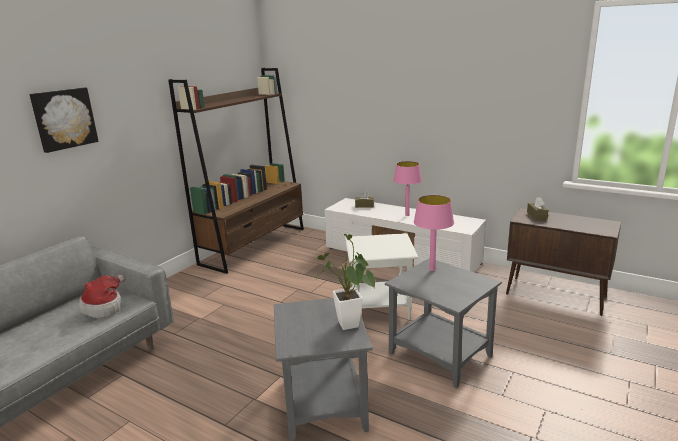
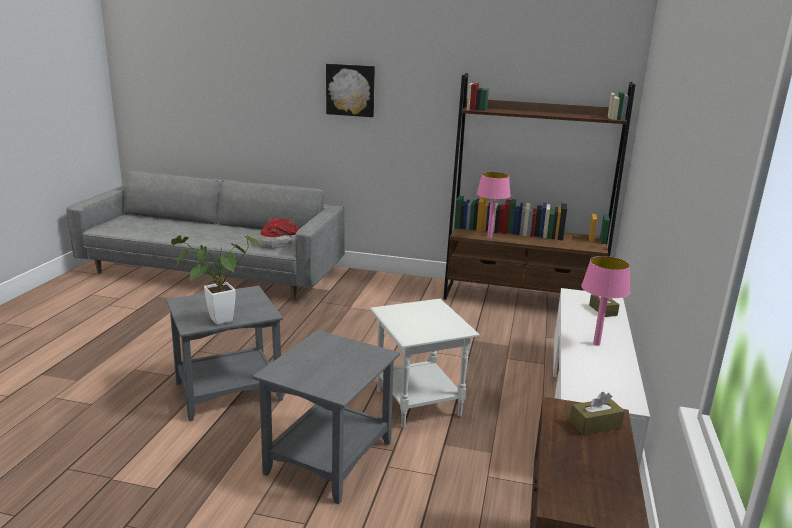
camera: 70 degrees right, 0 degrees up
(432, 269) = (363, 355): pink table lamp -> pink table lamp (489, 237)

